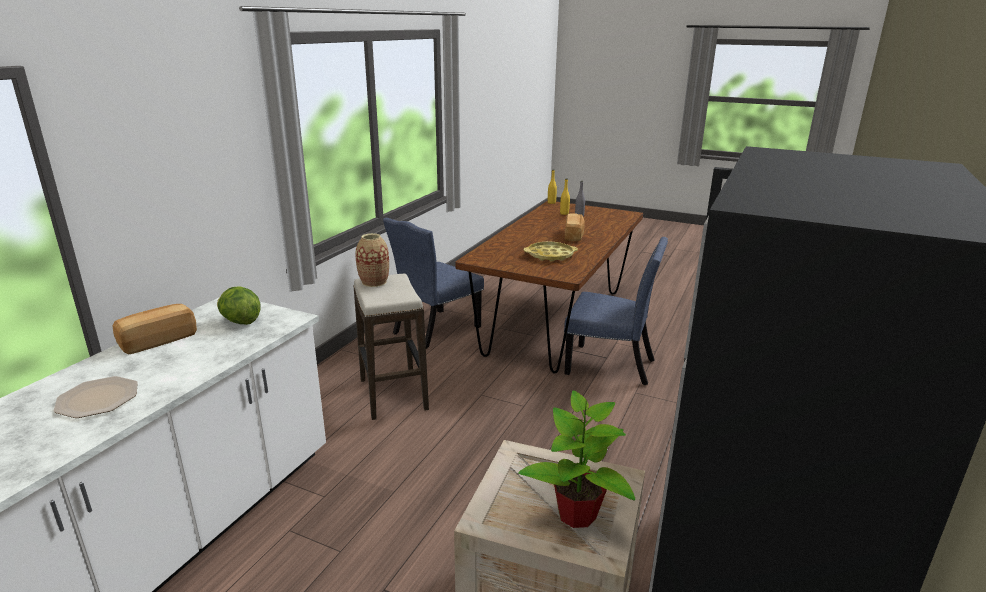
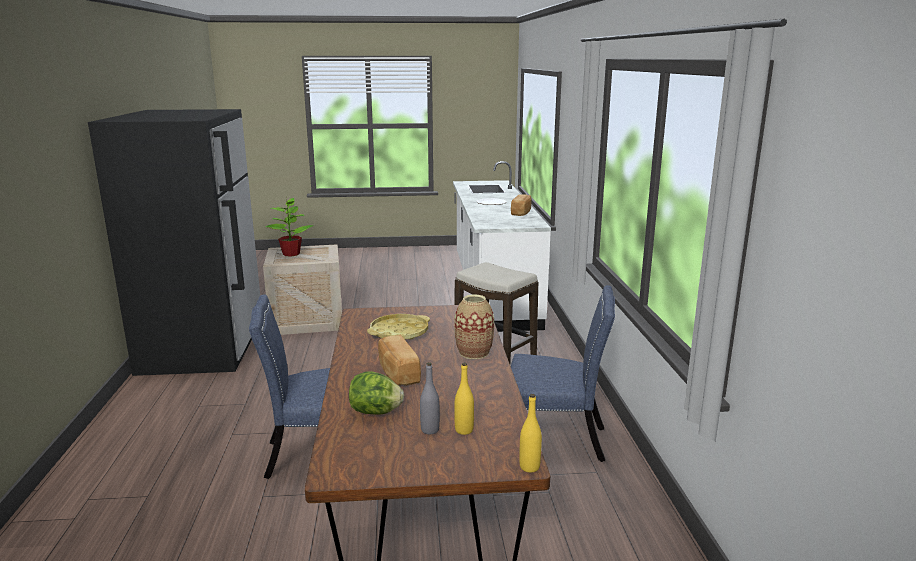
camera: 150 degrees right, 5 degrees down
(240, 321) = (506, 221): lettuce -> lettuce (375, 412)
(374, 282) = (514, 273): vase -> vase (474, 353)
(436, 328) = (554, 439): blue chair -> blue chair turned 90 degrees clockwise

